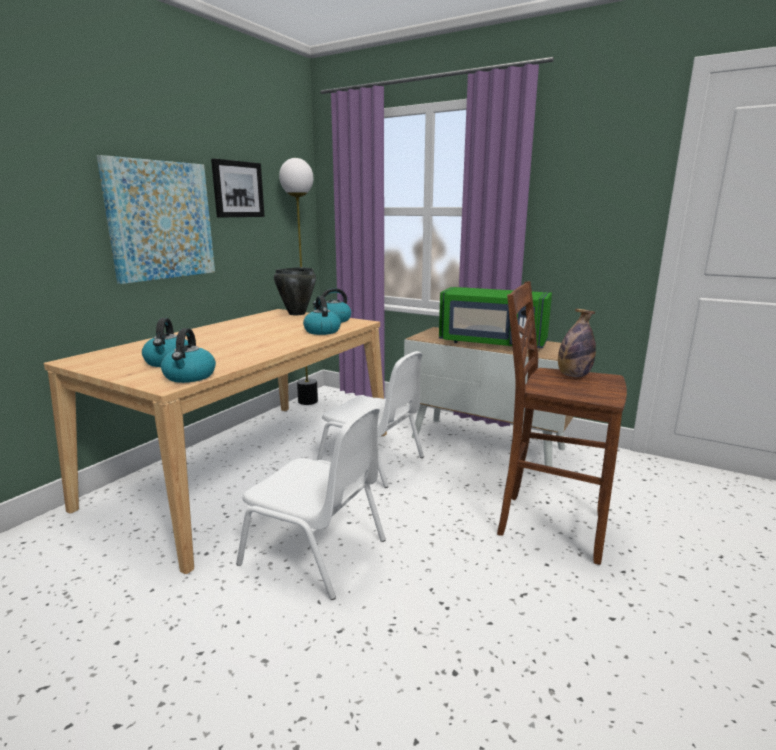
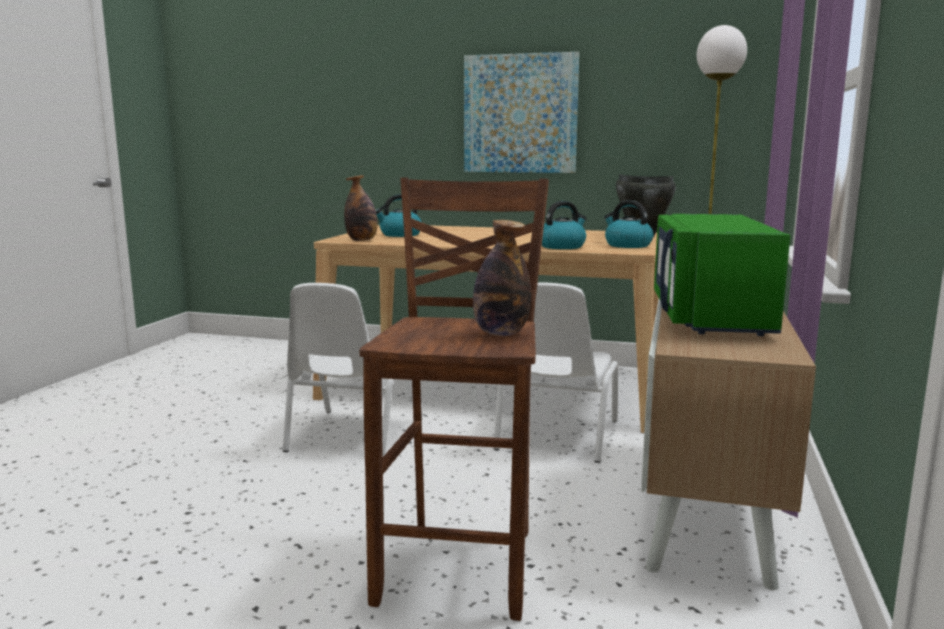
camera: 75 degrees right, 5 degrees down
(190, 376) = (362, 240): kettle -> bottle
(237, 189) = (633, 76): picture -> none

